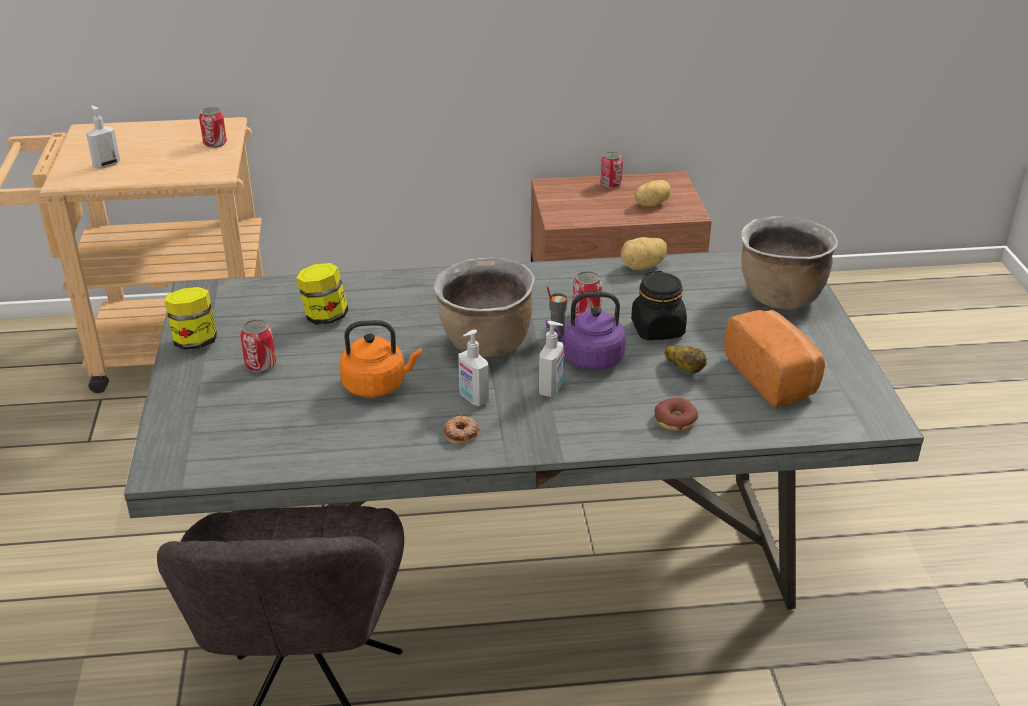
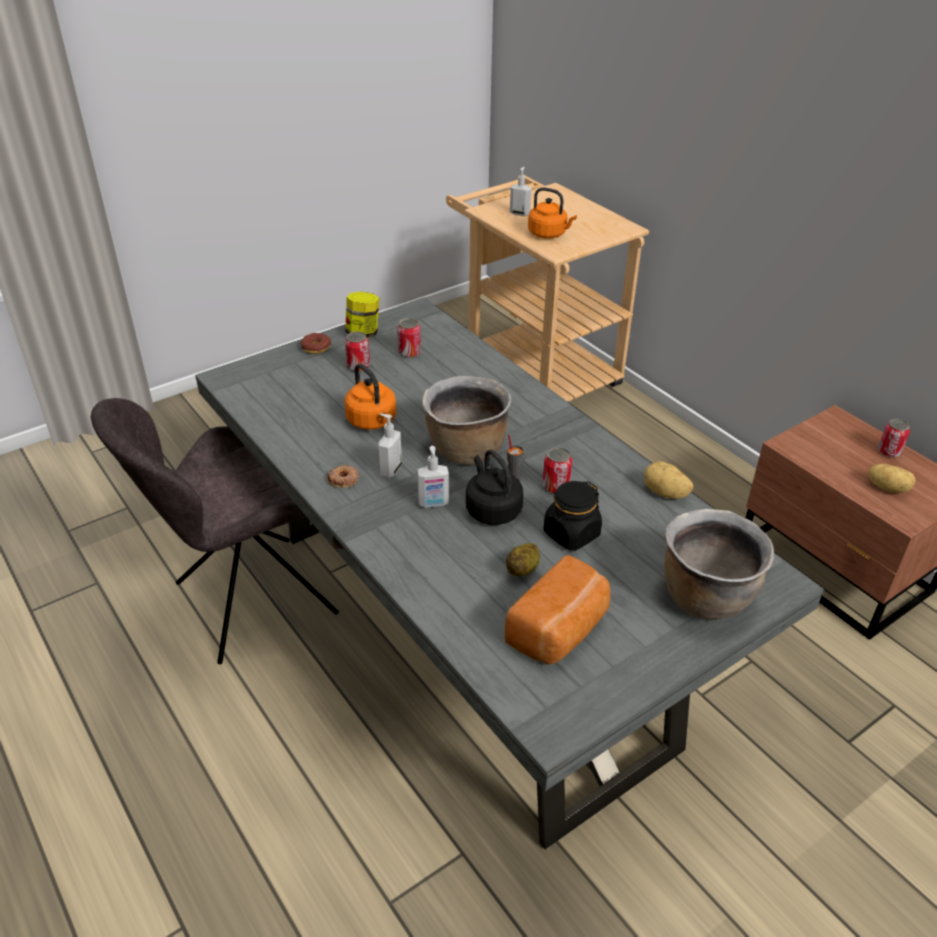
camera: 60 degrees right, 5 degrees up
(176, 164) = (549, 234): none -> orange kettle
(215, 143) = (594, 235): can -> can (409, 352)
(325, 317) = (436, 368): jar -> none
(589, 359) = (492, 509): purple kettle -> black kettle
(675, 420) = (443, 586): donut -> donut (316, 348)

